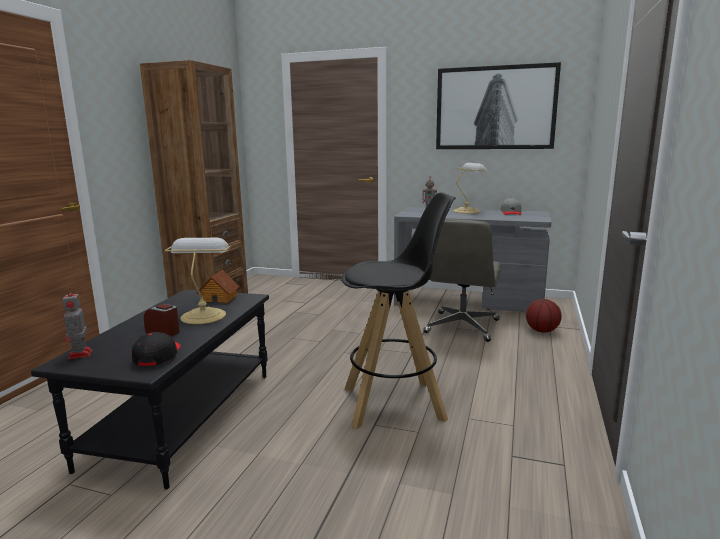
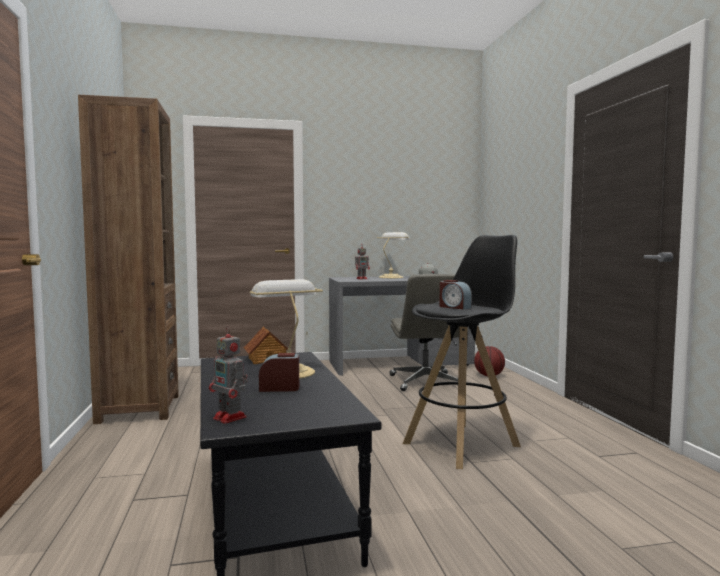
camera: 30 degrees left, 10 degrees down
(157, 355) = (327, 403): black cap -> none
(373, 272) = (454, 307): none -> alarm clock
(495, 108) = (404, 184): picture -> none

